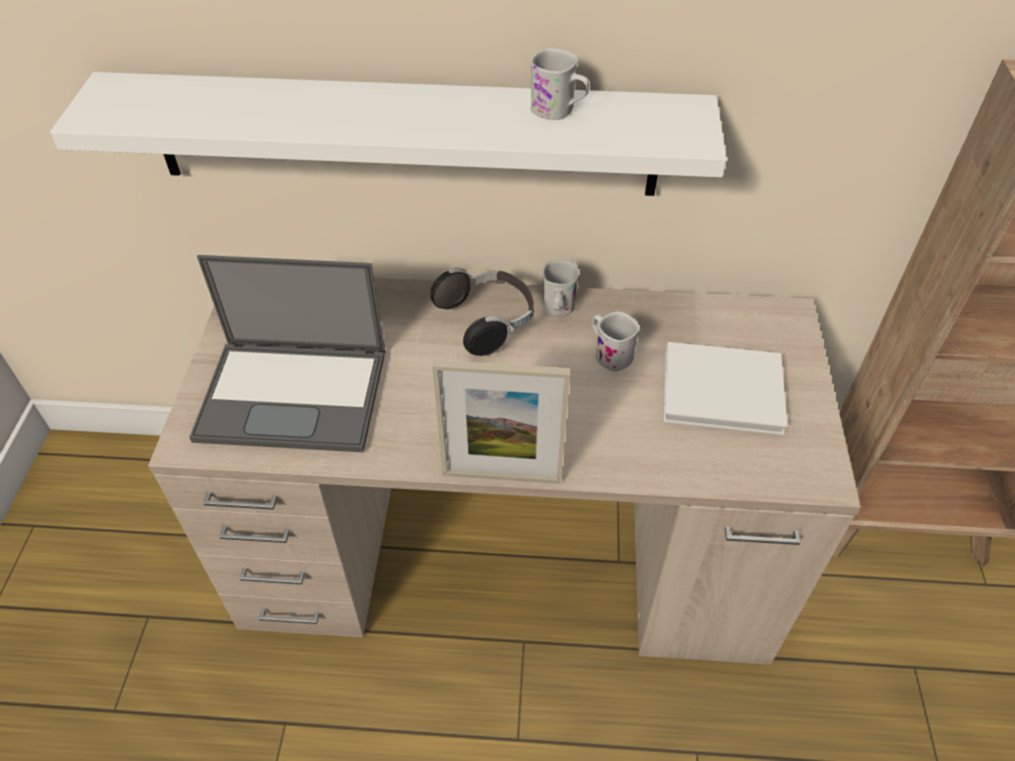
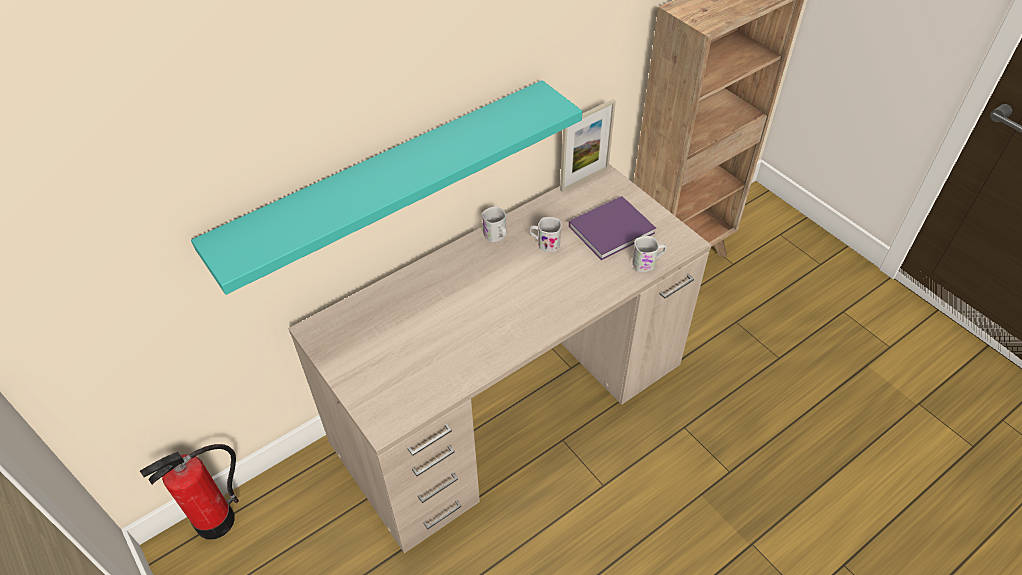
camera: 40 degrees left, 0 degrees up
(123, 455) = (216, 521): none -> fire extinguisher
(296, 394) = (412, 364): laptop -> none
(405, 135) = (388, 181): white shelf -> turquoise shelf
(488, 322) = (469, 265): headphones -> none
(502, 476) = (558, 332): picture frame -> picture frame (584, 179)
(559, 111) = (482, 125): white mug -> white mug (647, 263)
(726, 391) = (613, 229): white book -> purple book

